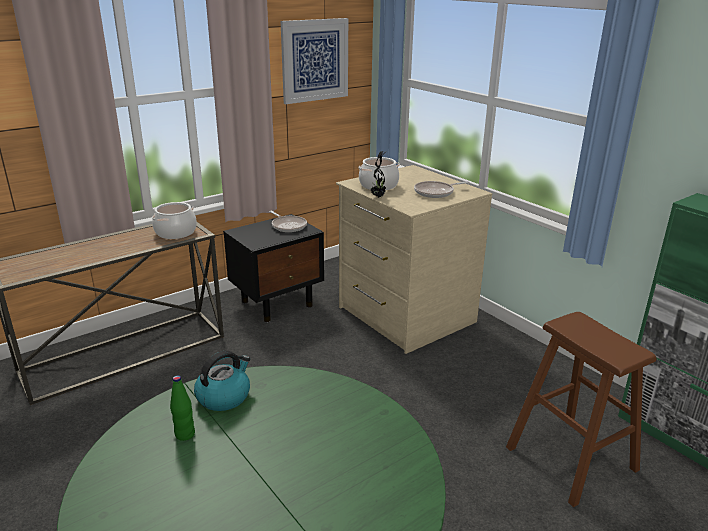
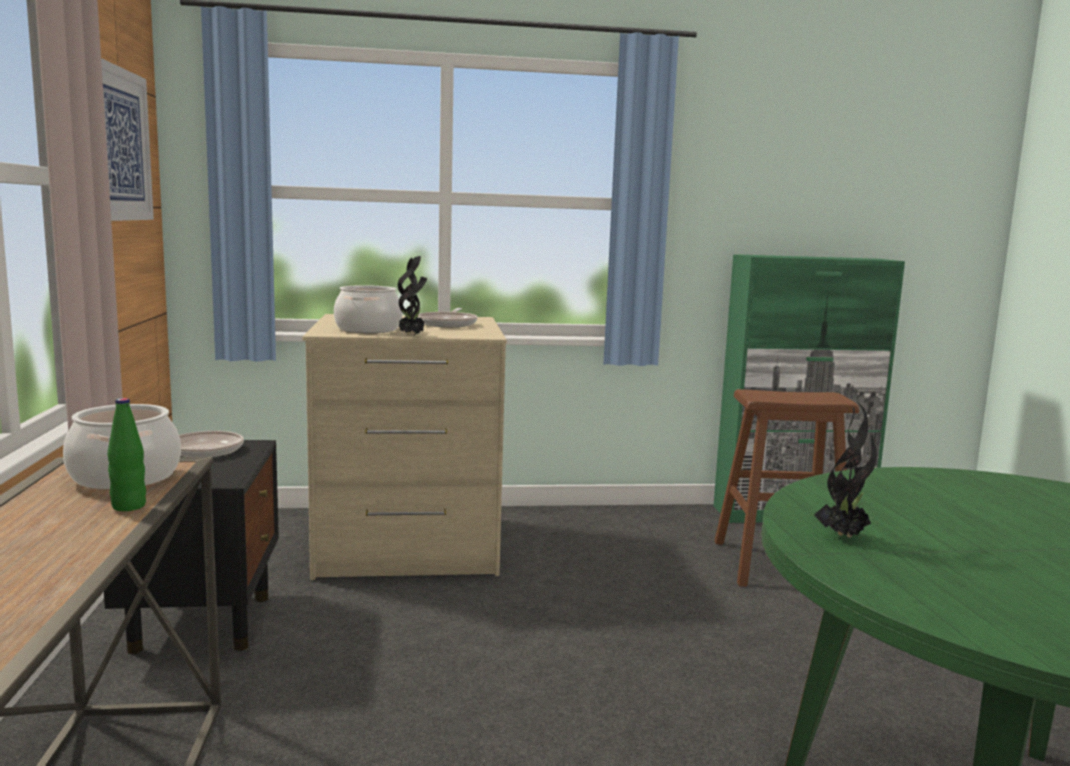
camera: 60 degrees left, 15 degrees down
(185, 434) = (948, 574): green bottle -> green bottle (129, 506)
(224, 396) = (844, 536): kettle -> potted plant

